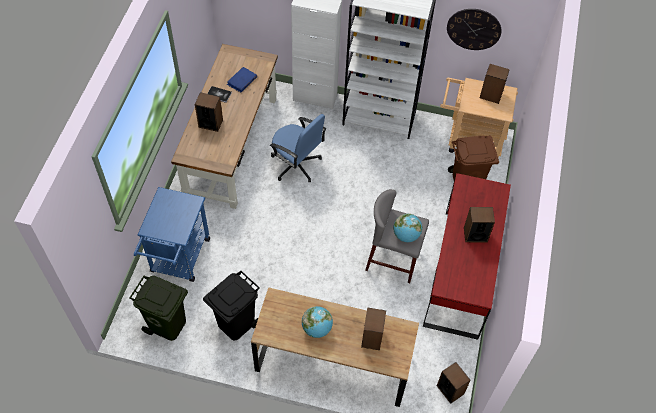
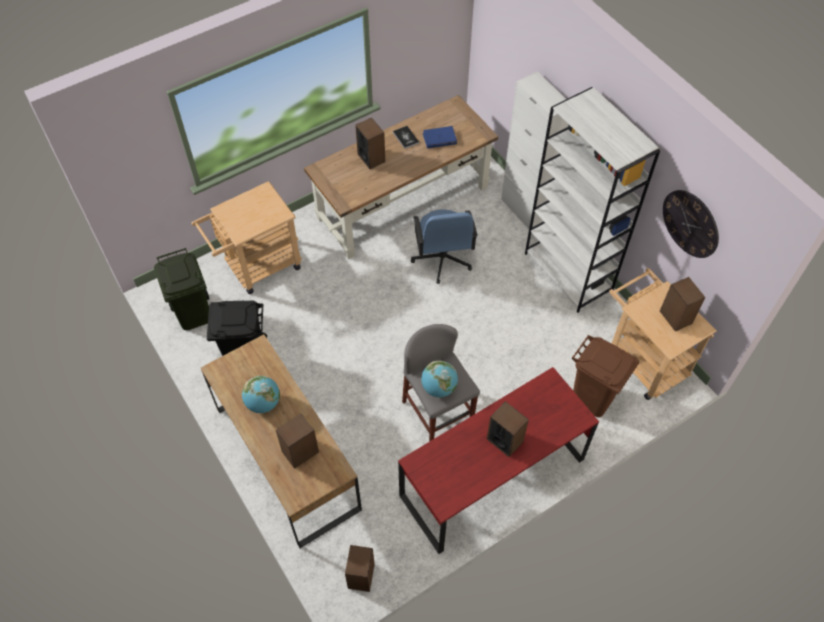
camera: 45 degrees right, 0 degrees up
(178, 260) = (257, 267): blue cart -> beige cart

